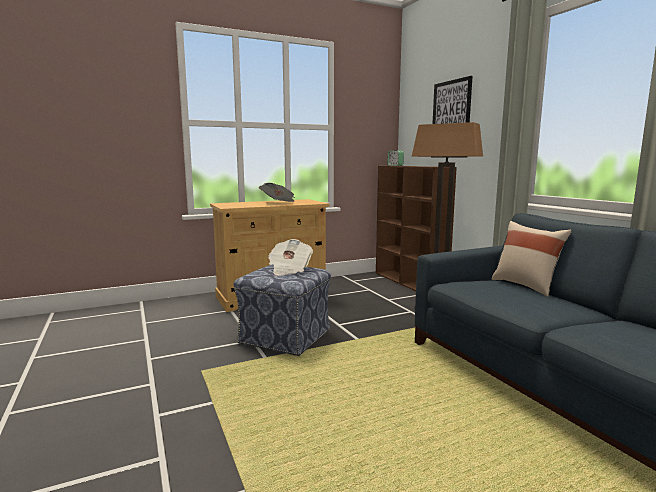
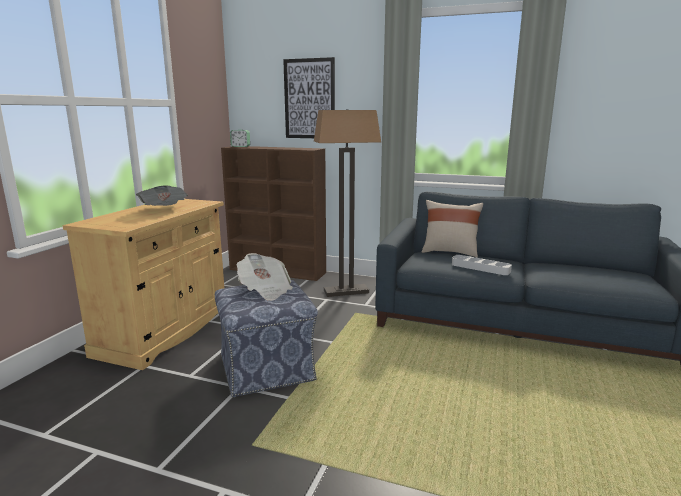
camera: 45 degrees left, 5 degrees up
(512, 302) = (480, 268): none -> grey tray

